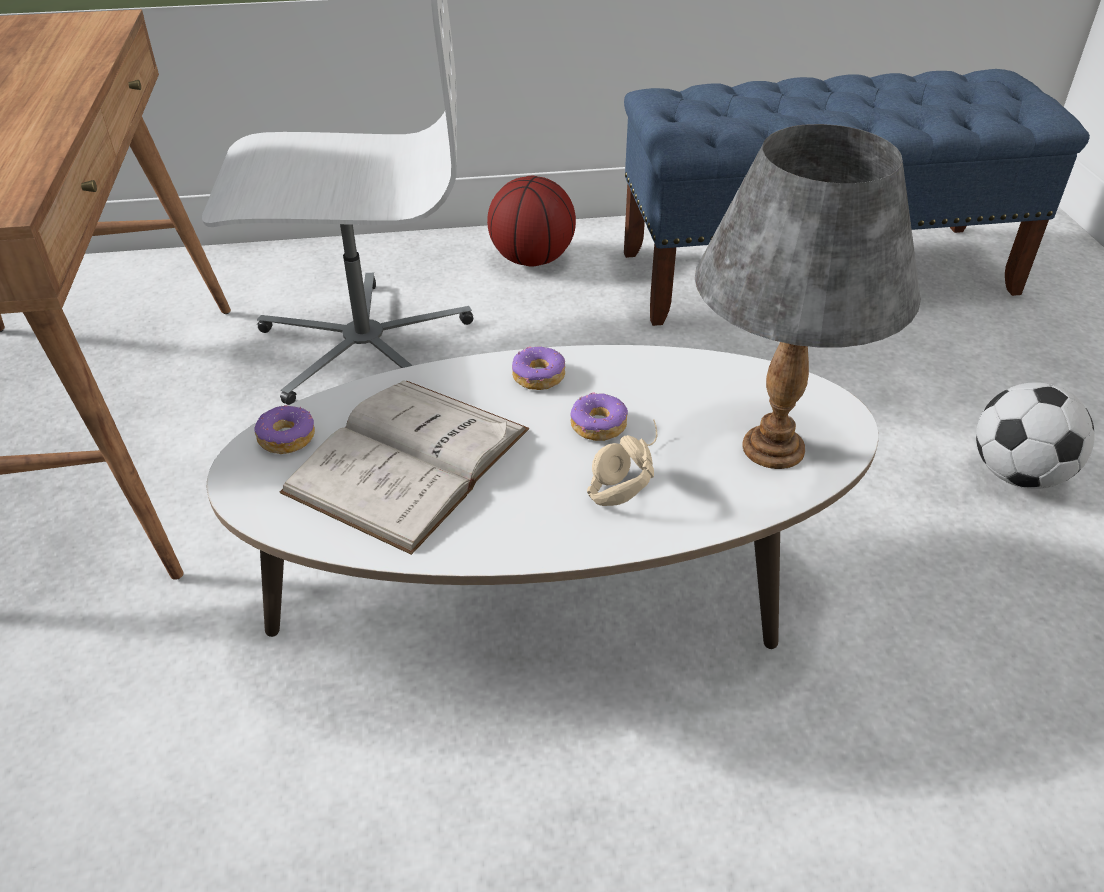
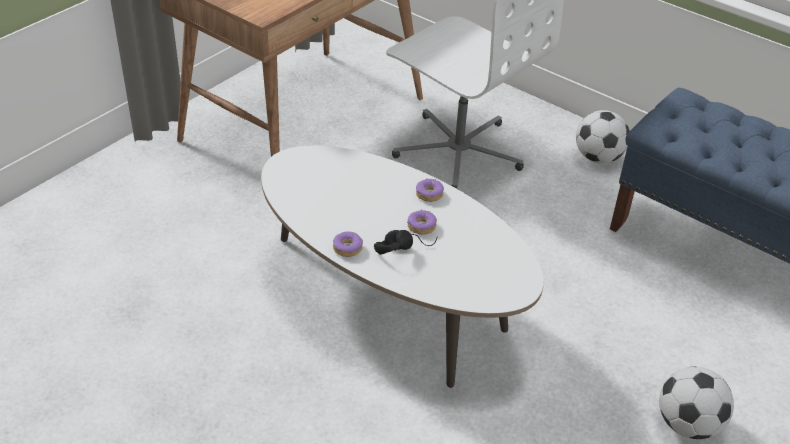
camera: 45 degrees right, 0 degrees up
(286, 438) = (313, 157): donut -> donut (347, 248)
(408, 460) = (340, 192): white book -> none
(533, 259) = (598, 158): basketball -> football
(622, 471) = (403, 247): beige headphones -> black headphones
(773, 447) = (473, 280): grey table lamp -> none

